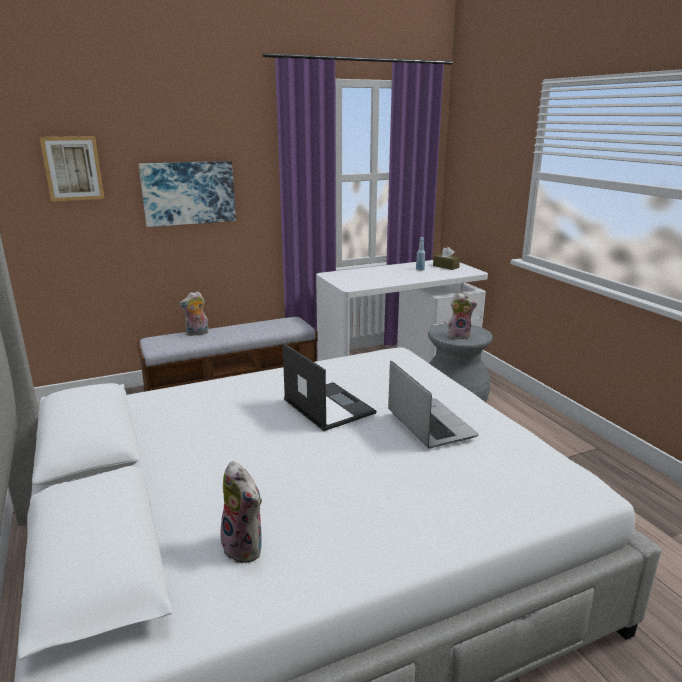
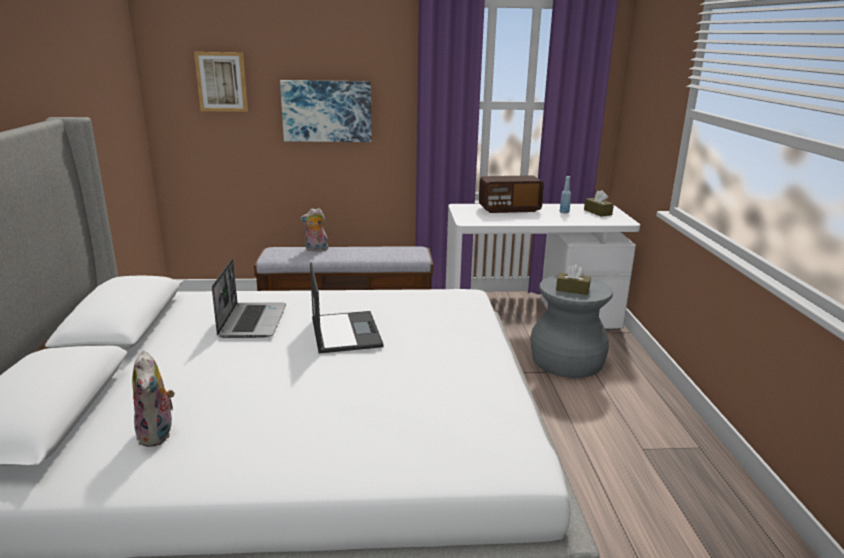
camera: 20 degrees right, 0 degrees up
(373, 272) = (509, 209): none -> radio
(429, 424) = (422, 367): laptop -> laptop (252, 321)
(459, 336) = (572, 289): plush toy -> brown tissue box

